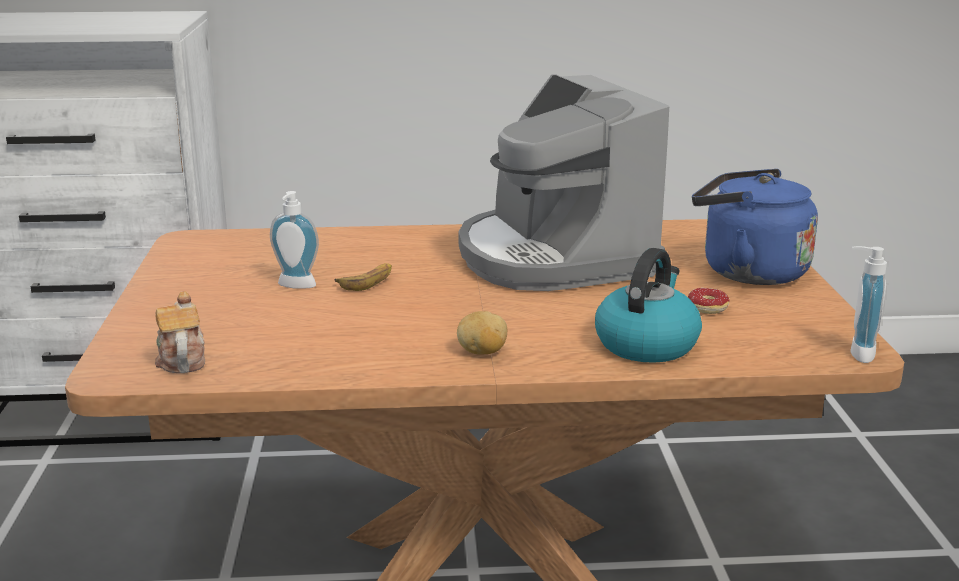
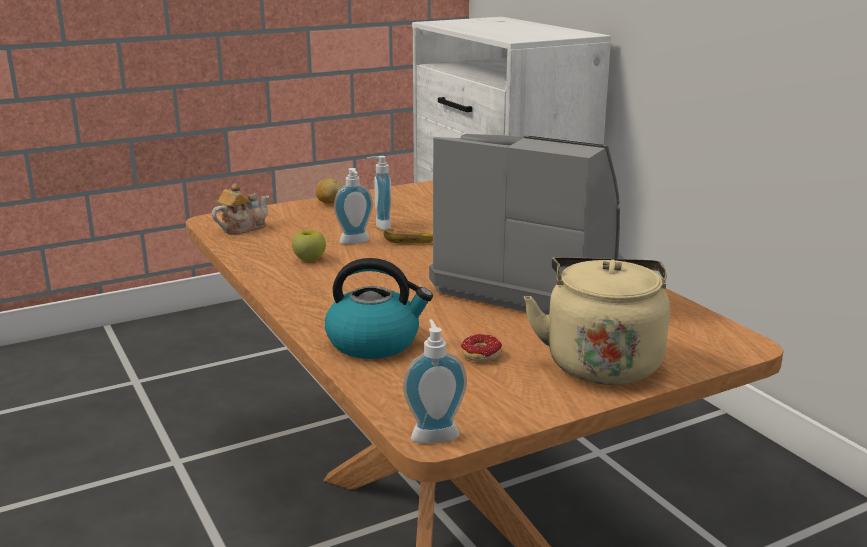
camera: 65 degrees right, 0 degrees up
(336, 307) = (355, 242): none -> soap dispenser
(364, 338) = (309, 259): none -> apple
(482, 352) = (312, 293): potato -> potato (328, 202)
(553, 258) = (533, 282): coffee machine -> coffee machine turned 75 degrees clockwise
(747, 272) = (601, 362): blue kettle -> beige kettle

